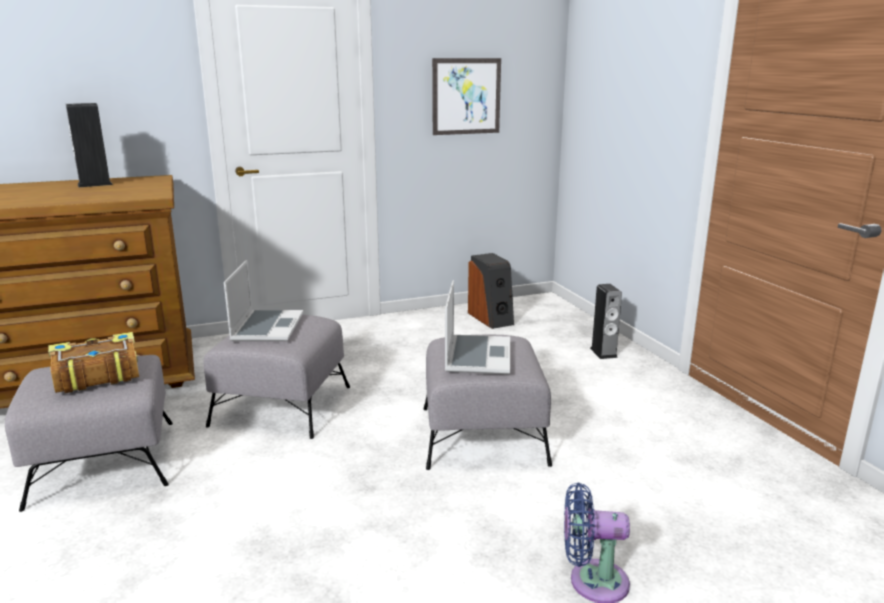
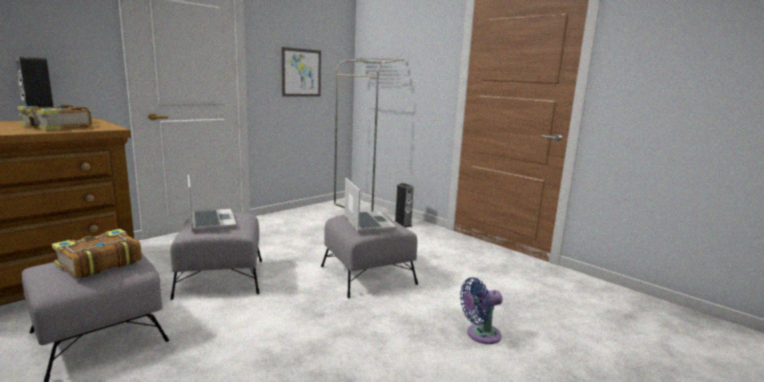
camera: 25 degrees left, 5 degrees down
(99, 192) = (56, 127): none -> book
(491, 318) = (325, 213): speaker -> none
(559, 315) = (364, 208): none -> grey clothes rack

